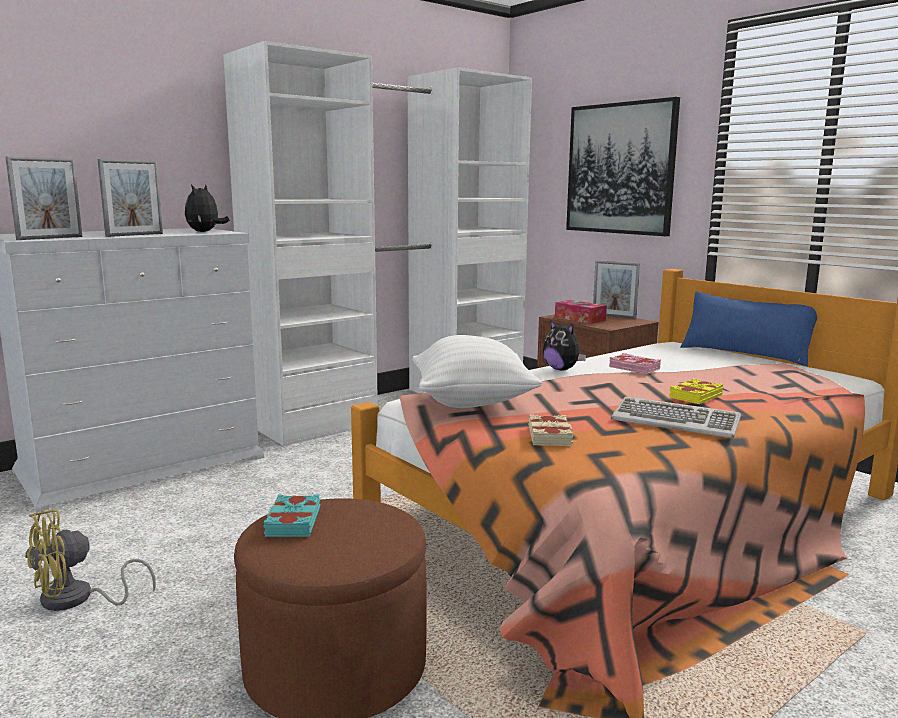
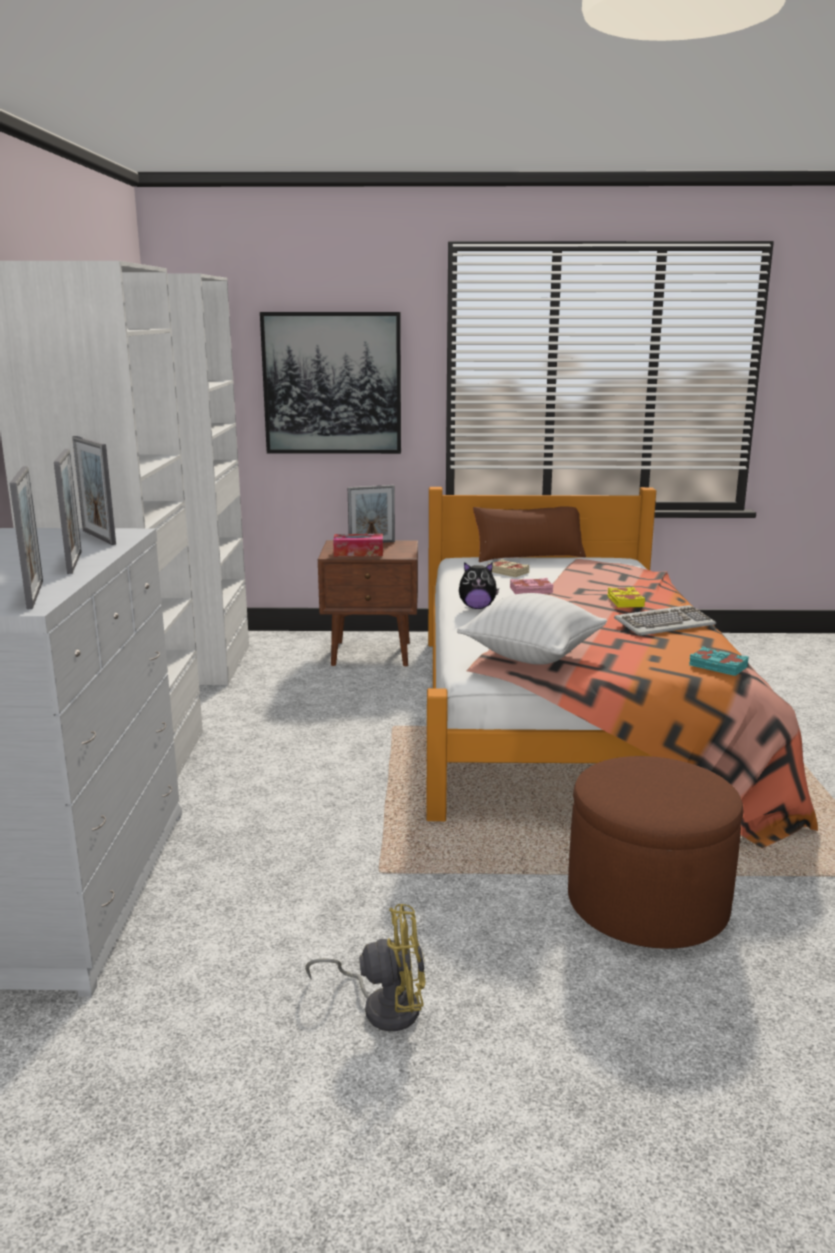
camera: 50 degrees left, 5 degrees up
(77, 600) = (383, 1006): yellow fan -> yellow fan turned 90 degrees counterclockwise
(205, 232) = (98, 537): plush toy -> picture frame
(292, 522) = (627, 795): turquoise book -> turquoise book (717, 666)
(550, 436) = (647, 661): beige book -> beige book (508, 572)
(745, 354) = (528, 556): blue pillow -> brown pillow

